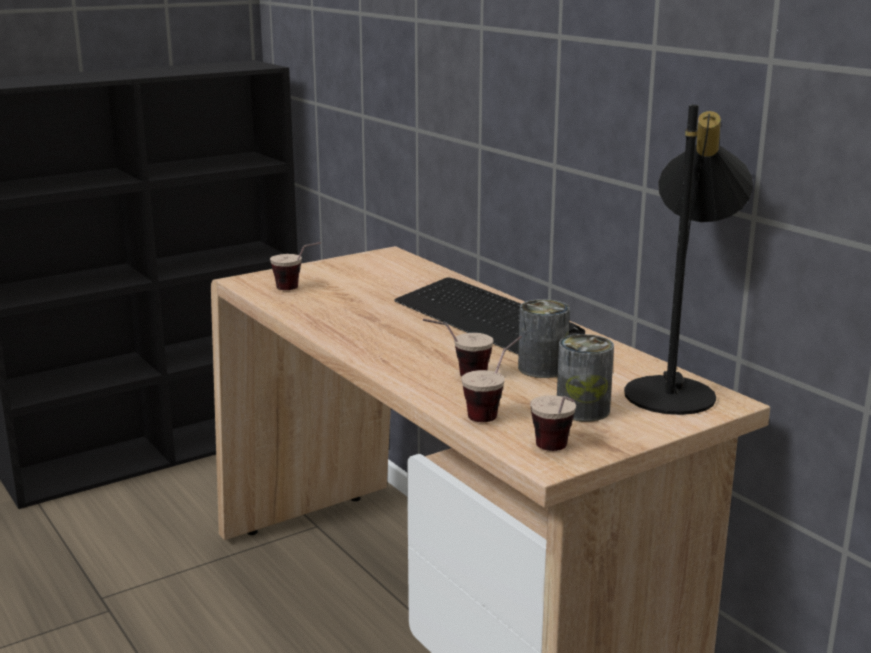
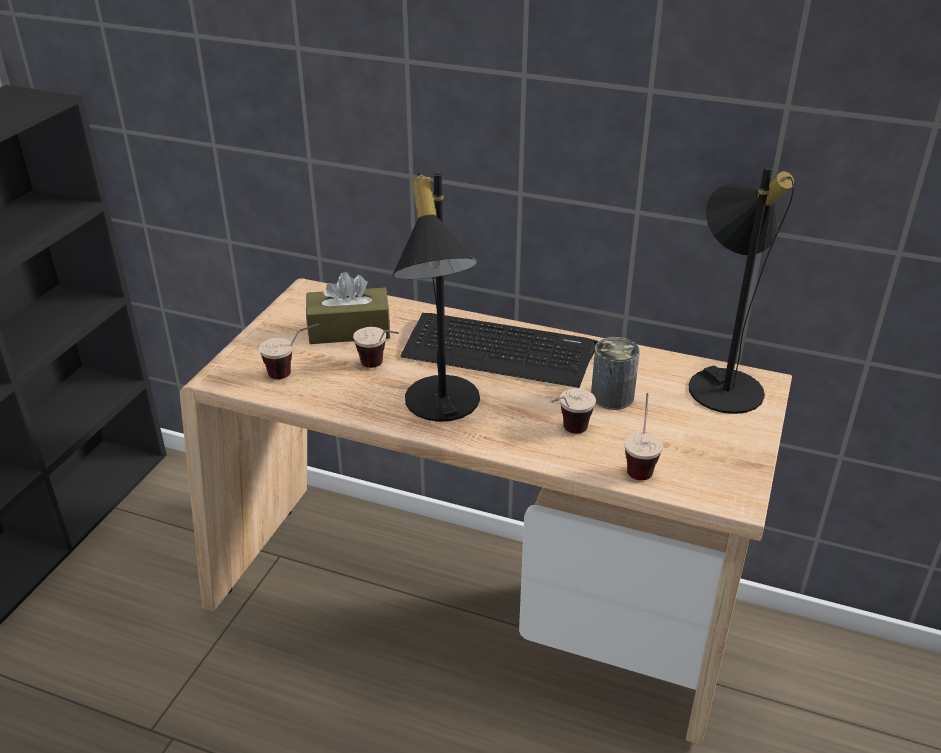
camera: 35 degrees left, 15 degrees up
(376, 335) = (440, 408): none -> black table lamp
(381, 279) = (349, 330): none -> brown tissue box
(557, 453) = (732, 488): cup -> cup (380, 367)
(583, 410) = (693, 432): can -> none

